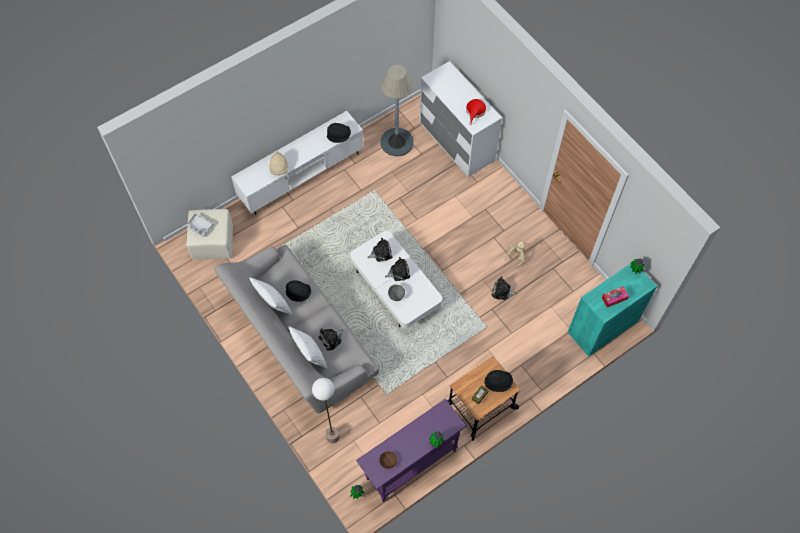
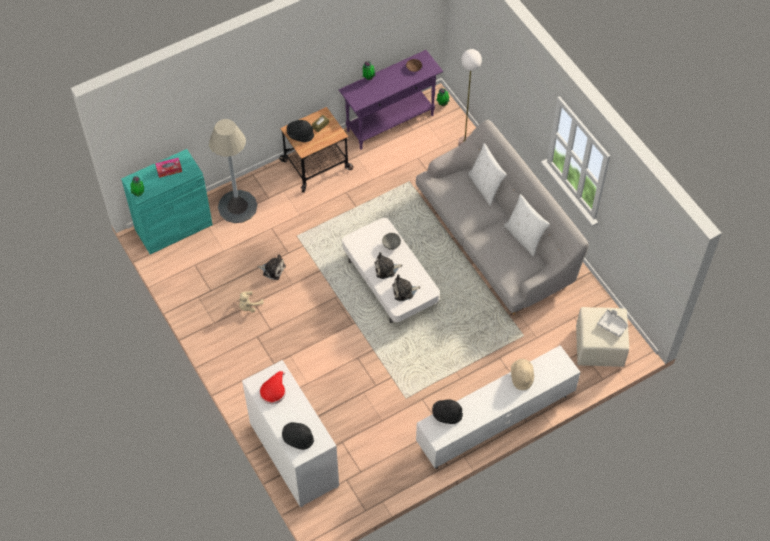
camera: 175 degrees left, 5 degrees down
(299, 294) = (497, 244): black hat -> black hat (298, 438)
(331, 339) = (463, 198): plush toy -> none
(396, 142) = (371, 461): grey floor lamp -> grey floor lamp (237, 207)

